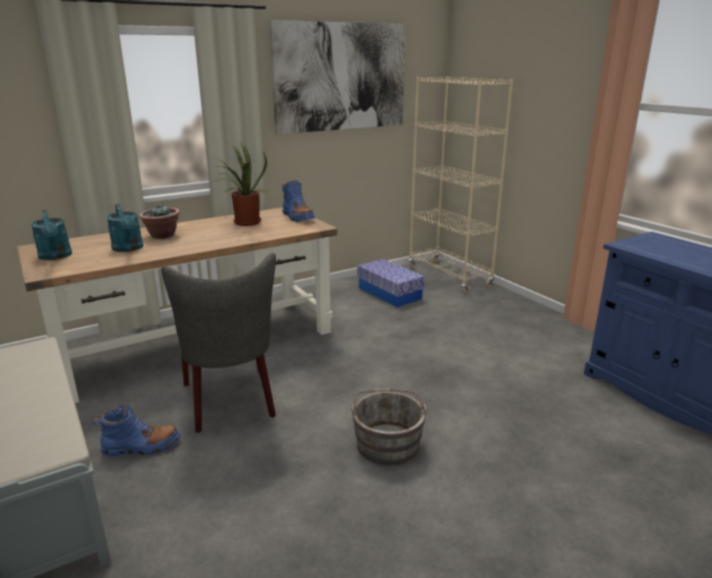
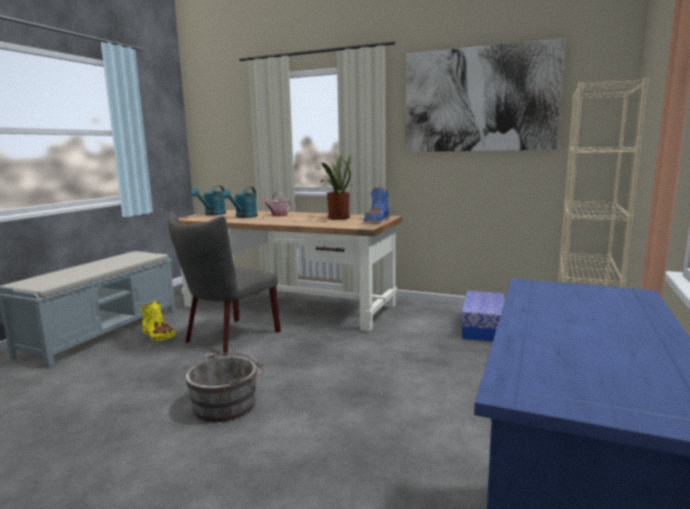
camera: 55 degrees right, 10 degrees down
(141, 447) = (158, 335): blue boot -> yellow boot
(162, 236) = (277, 215): potted plant -> watering can

